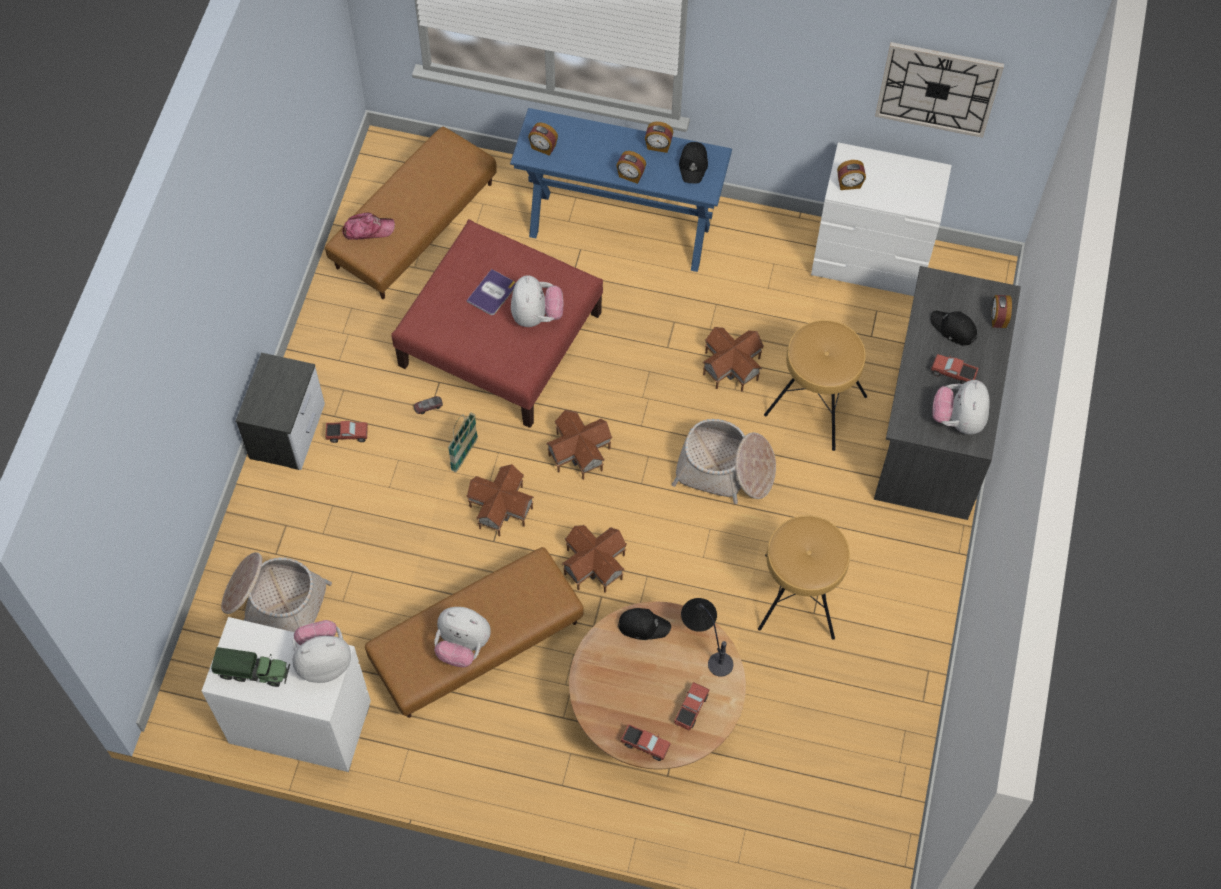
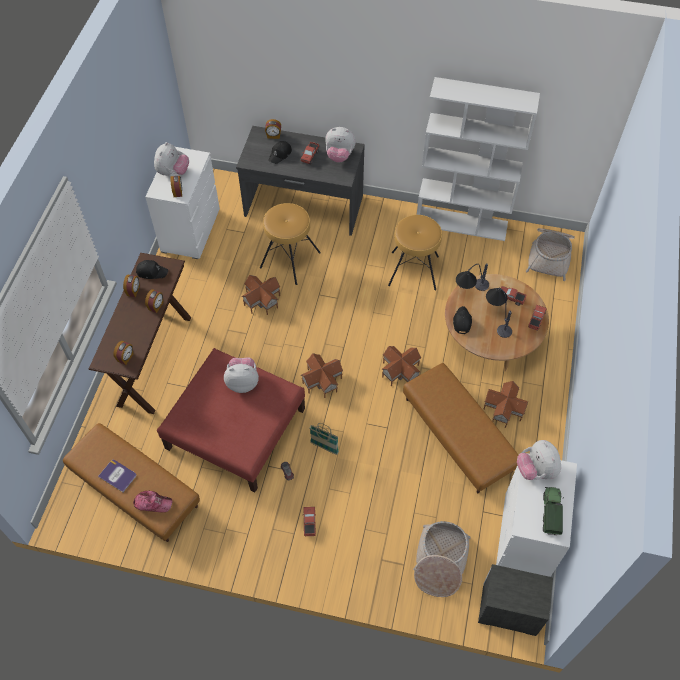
camera: 90 degrees left, 5 degrees down
(288, 430) = (305, 565): nightstand -> nightstand (508, 609)
(368, 229) = (152, 503): cap -> cap turned 105 degrees clockwise
(462, 646) = (478, 425): plush toy -> plush toy (173, 172)
(492, 293) = (223, 409): book -> book (118, 476)
(501, 508) = (364, 424): toy house -> toy house (504, 409)
(620, 231) = (155, 360): blue console table -> brown console table
(648, 681) = (496, 319): none -> table lamp
(725, 470) = (334, 304): basket -> basket (549, 256)
(913, 686) = (462, 223): none -> white bookcase
(938, 89) = (147, 110): wall clock -> none

